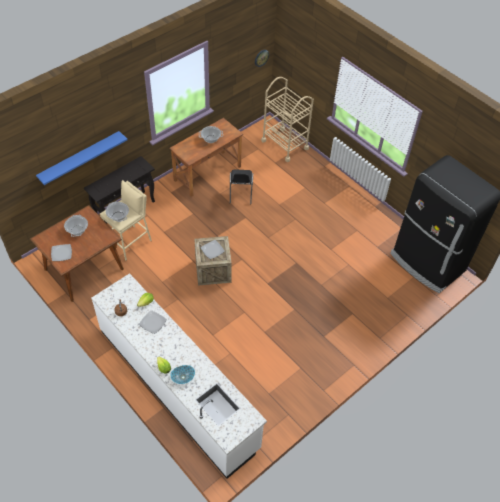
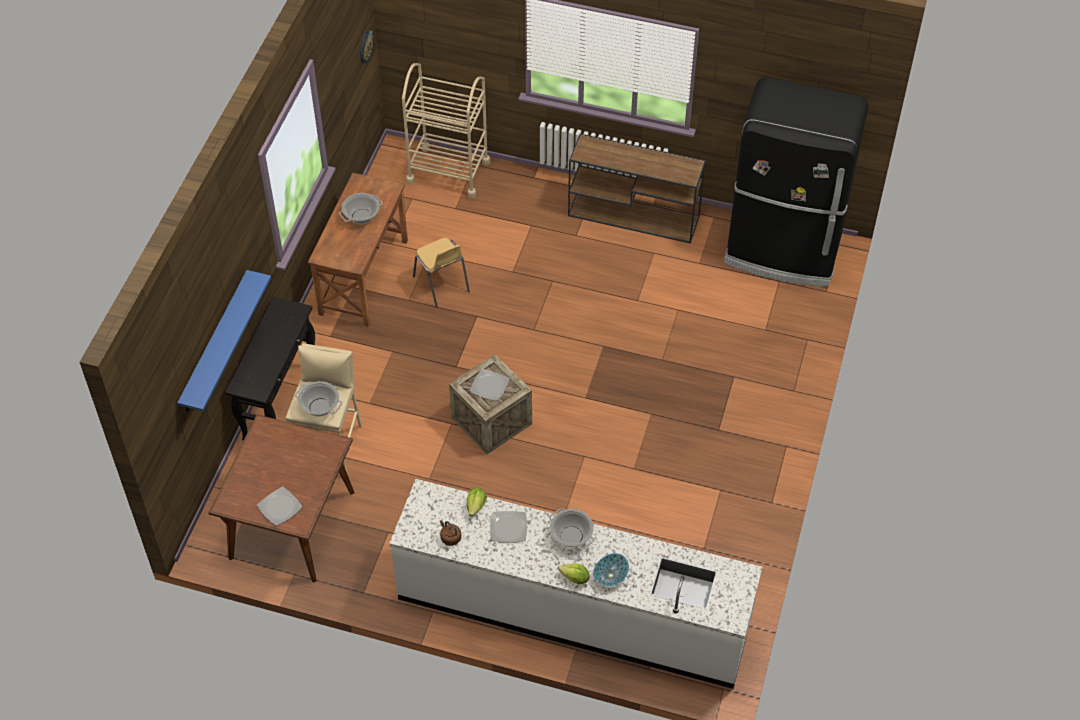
camera: 30 degrees left, 0 degrees up
(77, 230) = (274, 461): cooking pot -> cooking pot (571, 536)
(240, 194) = (441, 284): black chair -> yellow chair
(361, 208) = (635, 216): none -> brown console table

